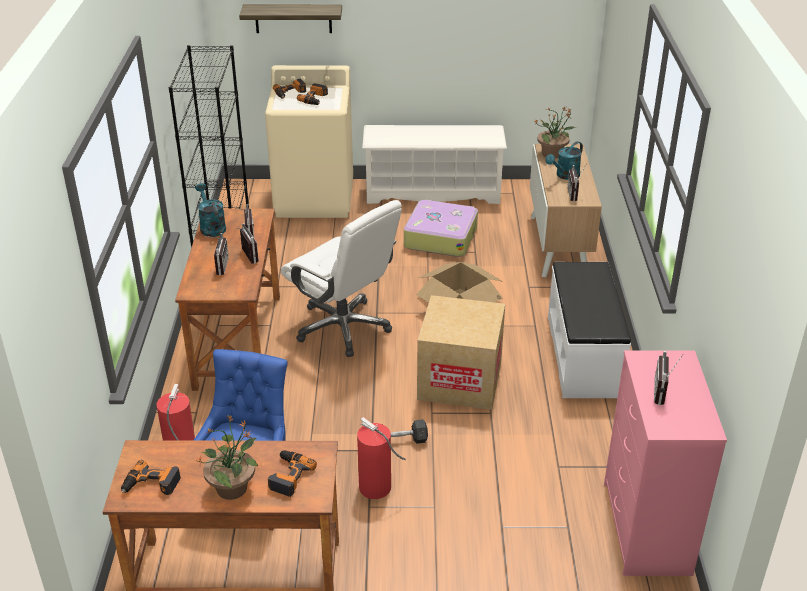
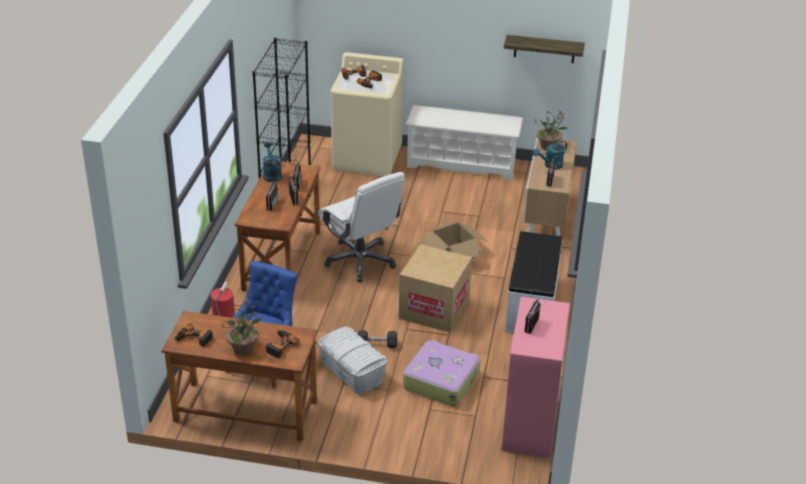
camera: 10 degrees right, 0 degrees up
(293, 18) = (363, 18): shelf -> shelf (544, 49)
(376, 488) = (352, 372): fire extinguisher -> white storage box
(440, 237) = (456, 201): suitcase -> suitcase (441, 380)

